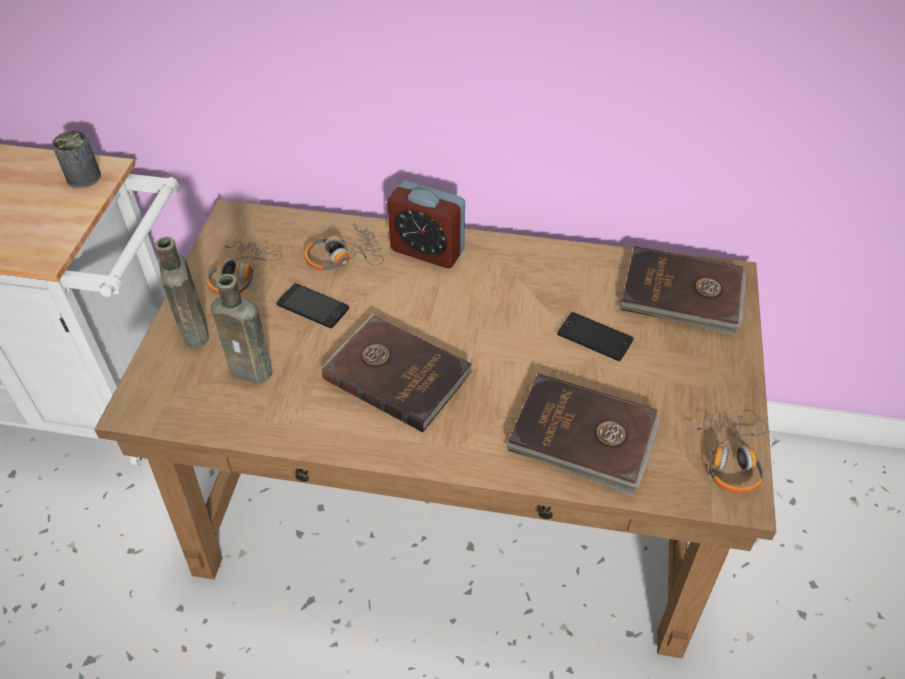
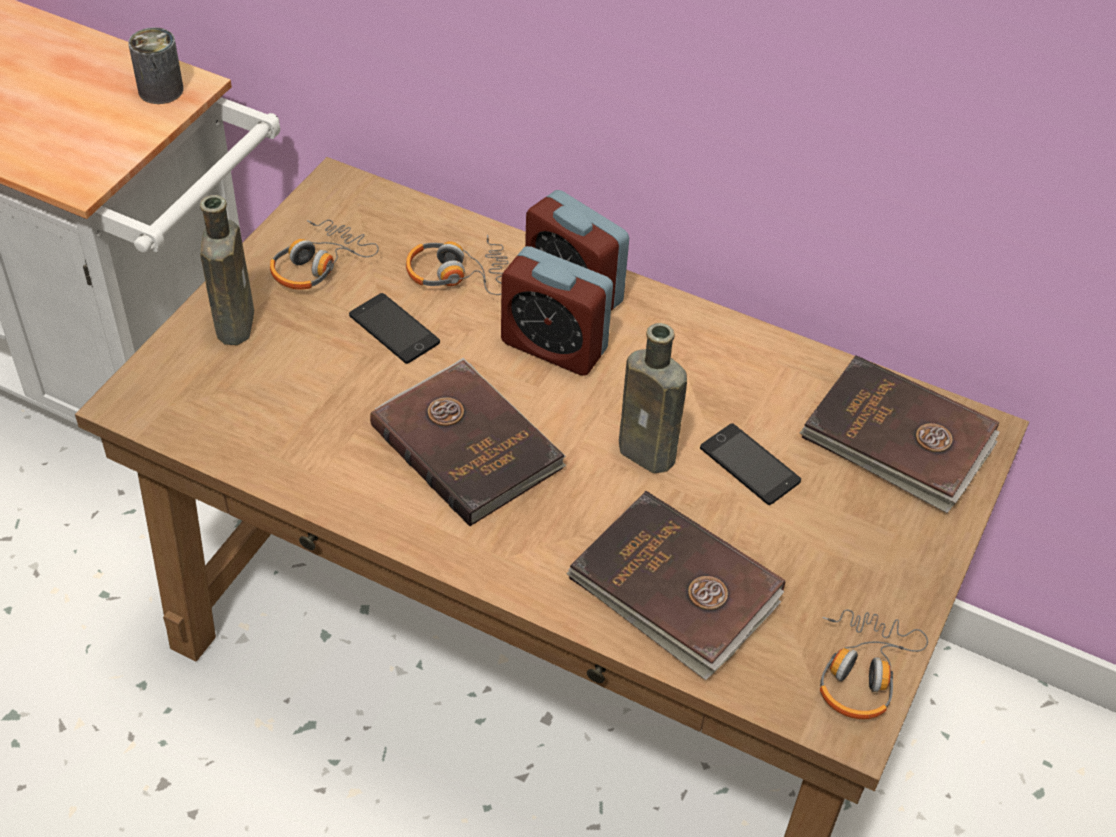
camera: 15 degrees right, 0 degrees up
(254, 371) = (289, 393): brown bottle -> brown bottle (650, 455)
(429, 290) = (554, 346): none -> alarm clock

